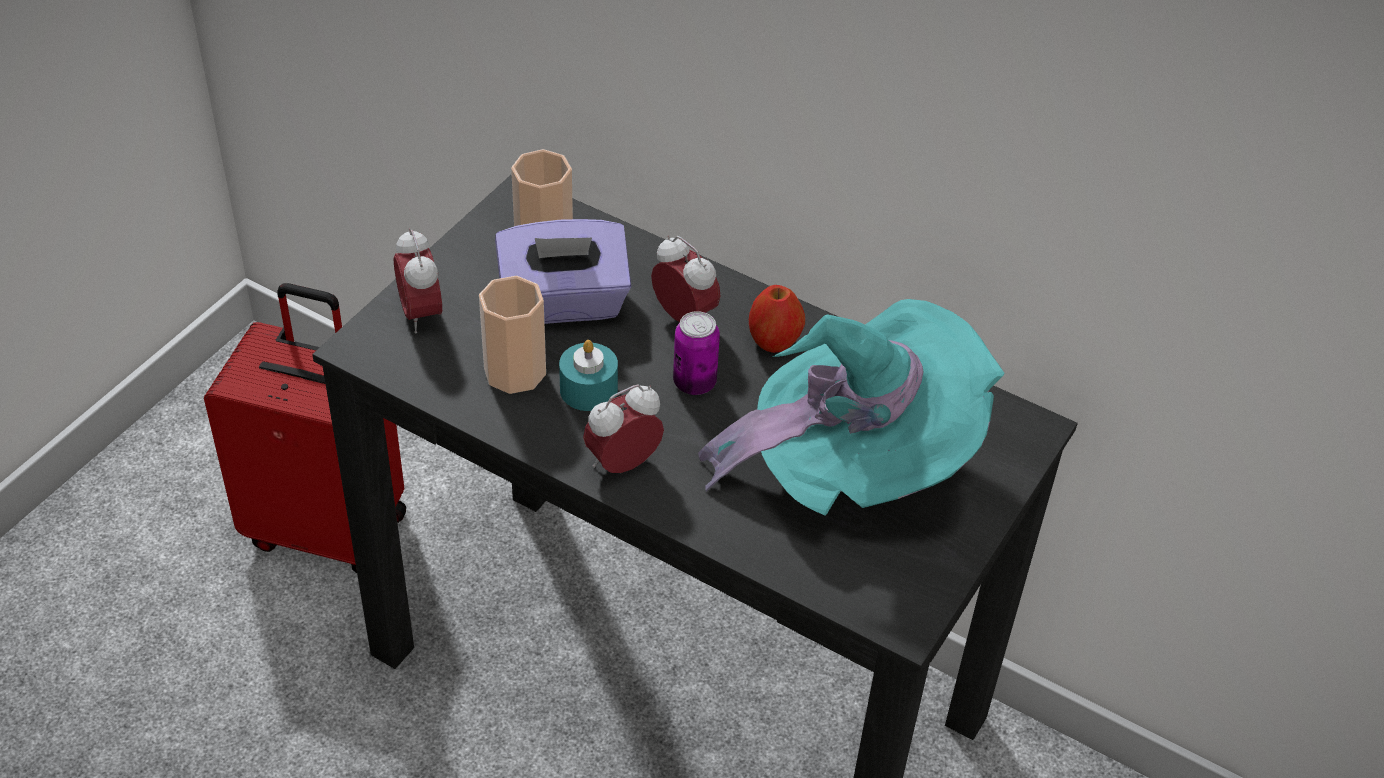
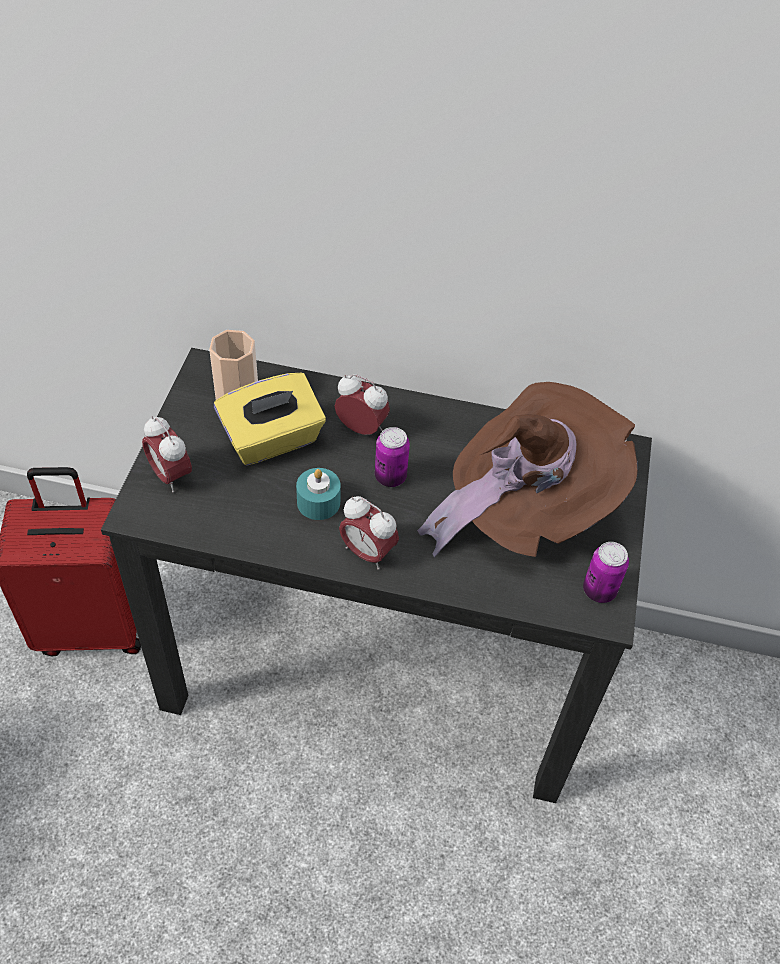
camera: 20 degrees left, 5 degrees up
(515, 372) = (259, 503): cup -> none
(564, 303) = (272, 440): purple tissue box -> yellow tissue box
(623, 463) = (367, 553): alarm clock -> alarm clock turned 90 degrees counterclockwise
(774, 341) = (431, 431): apple -> none
(855, 463) = (524, 507): turquoise hat -> brown hat
(907, 588) = (599, 590): none -> can

